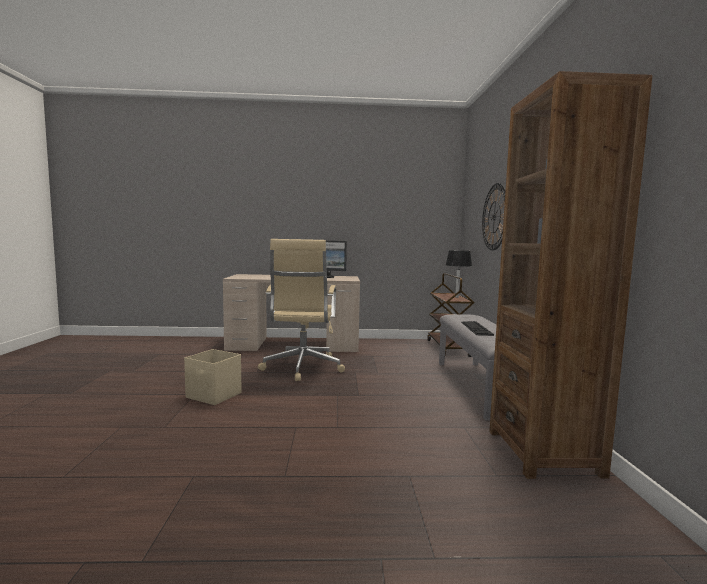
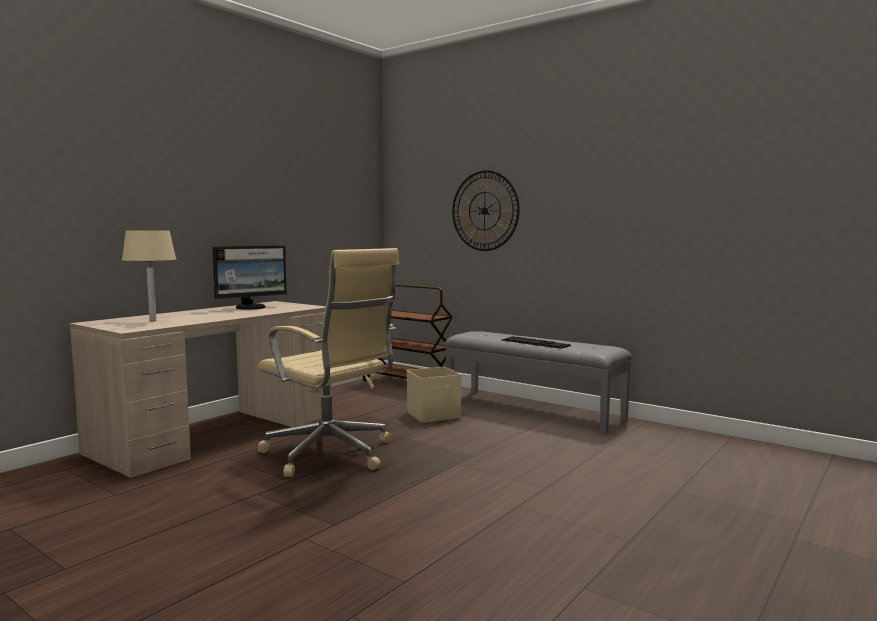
camera: 50 degrees left, 0 degrees up
(214, 395) = (337, 527): beige storage box -> beige storage box (434, 415)
(259, 276) = (152, 320): none -> beige table lamp
(457, 297) = (414, 314): black table lamp -> none
(543, 452) = (682, 439): brown bookcase -> none

